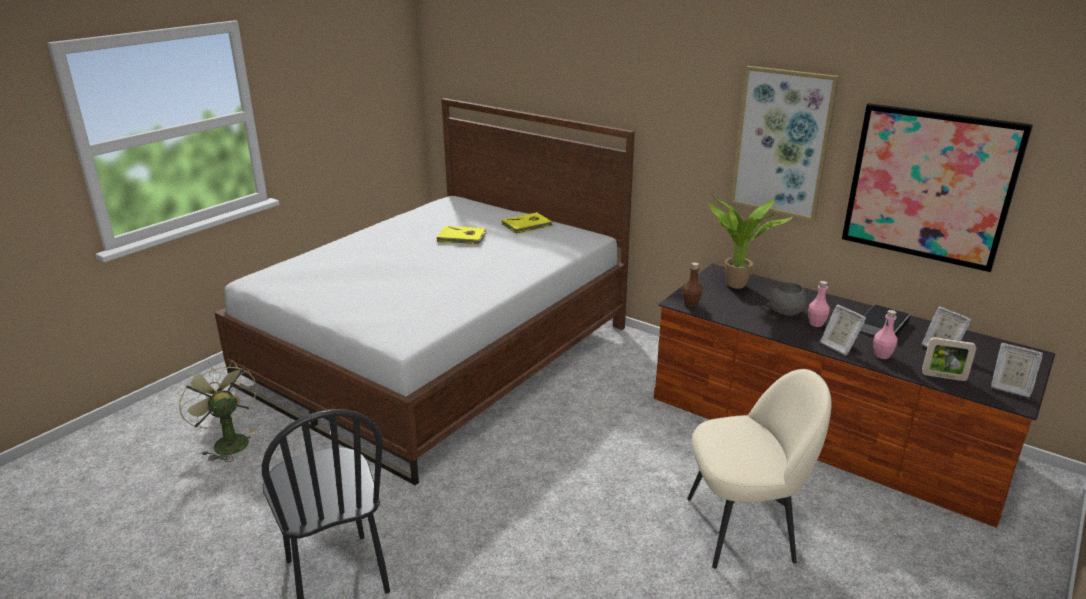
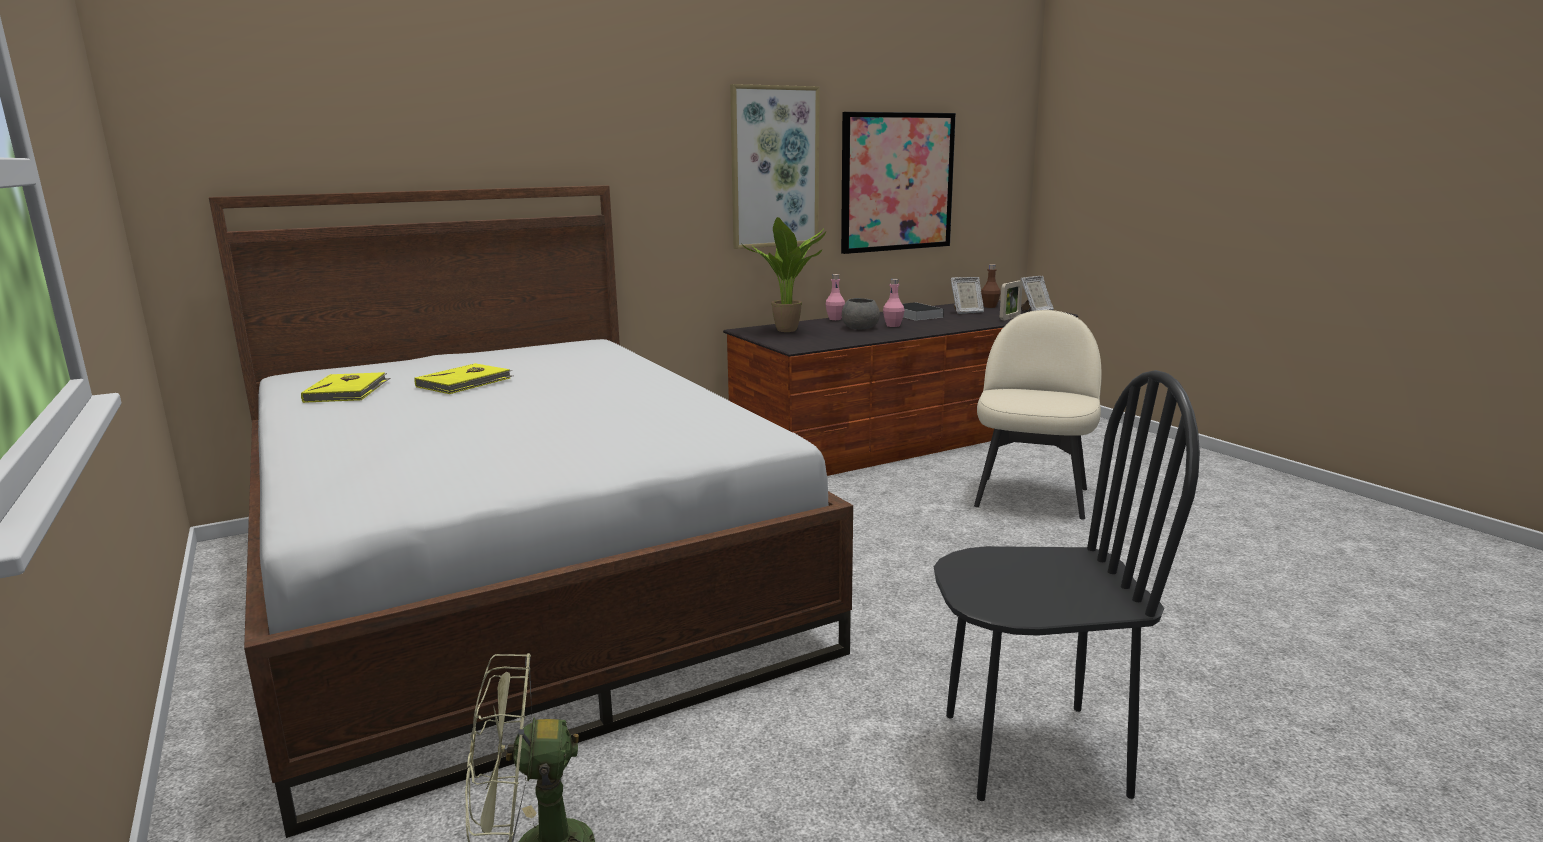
camera: 65 degrees left, 10 degrees down
(527, 225) = (495, 356): yellow book -> yellow book (348, 391)
(691, 304) = (806, 345): brown bottle -> brown bottle (989, 307)
(838, 346) = (940, 327): picture frame -> none
(882, 355) = (965, 322): pink bottle -> pink bottle (835, 319)

